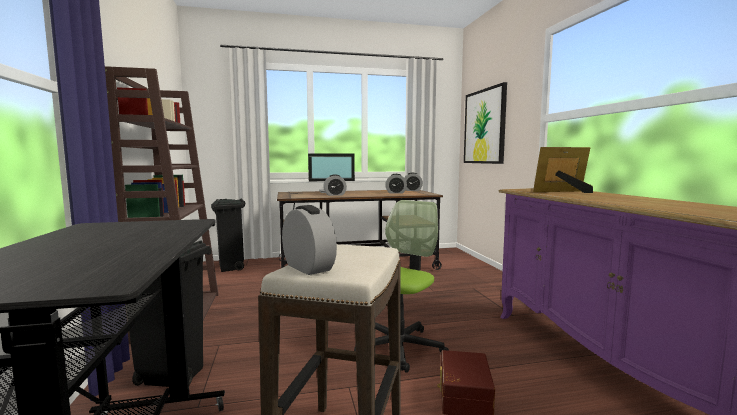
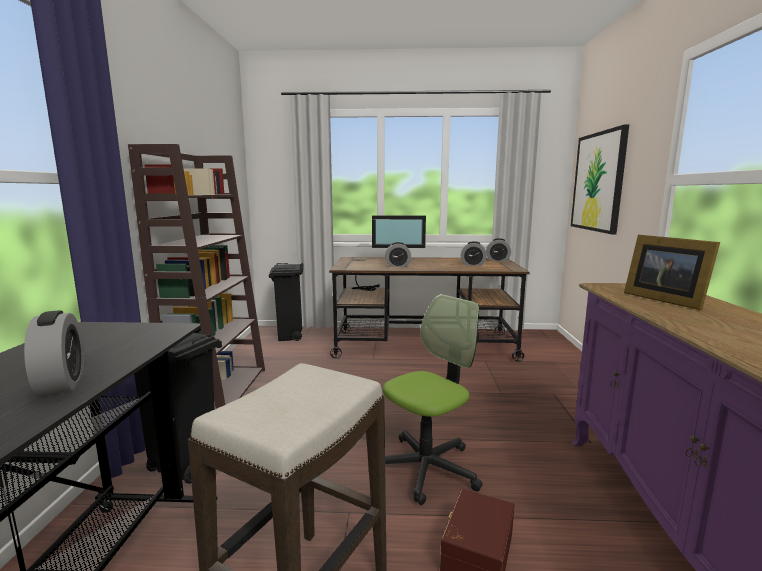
camera: 15 degrees right, 5 degrees up
(308, 268) = (246, 411): alarm clock -> alarm clock (62, 383)
(563, 192) = (663, 299): picture frame -> picture frame turned 120 degrees counterclockwise

